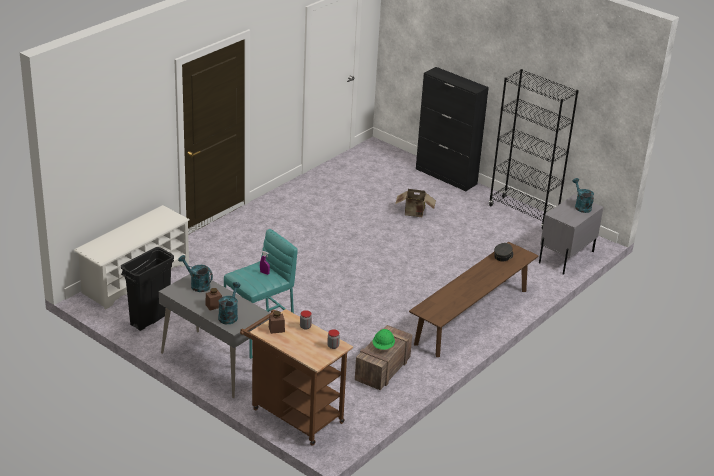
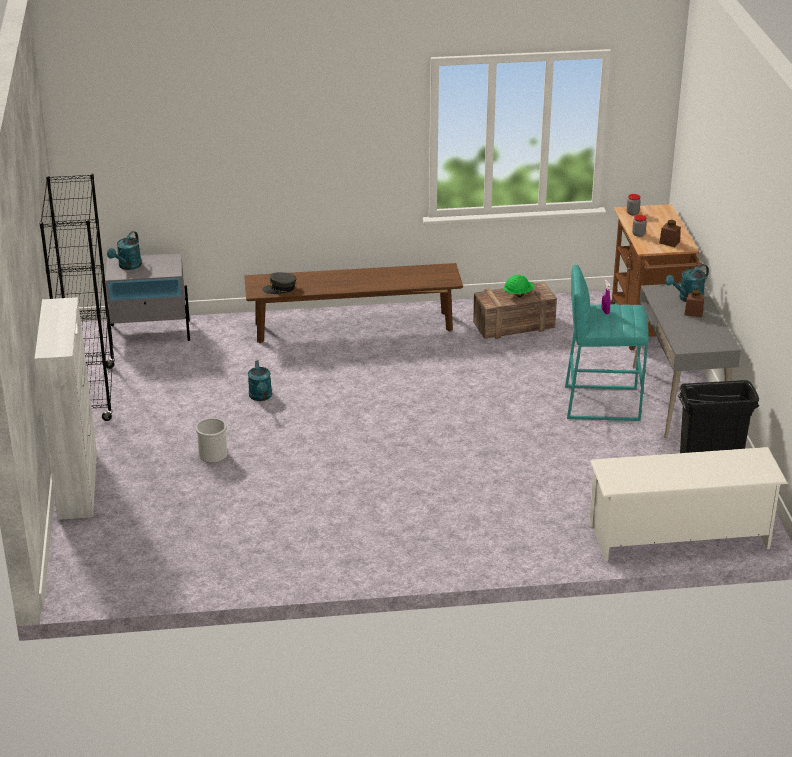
camera: 135 degrees left, 0 degrees up
(197, 285) = (689, 338): turquoise watering can -> turquoise watering can (261, 397)
(414, 213) = (212, 455): cardboard box -> bucket
(446, 176) = (78, 485): black cabinet -> white cabinet

